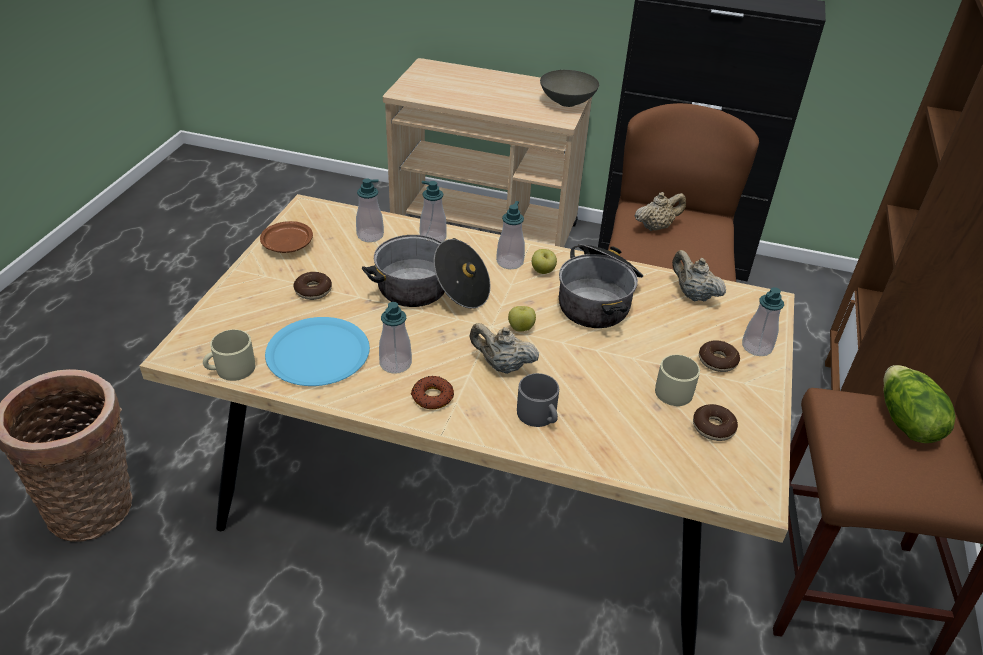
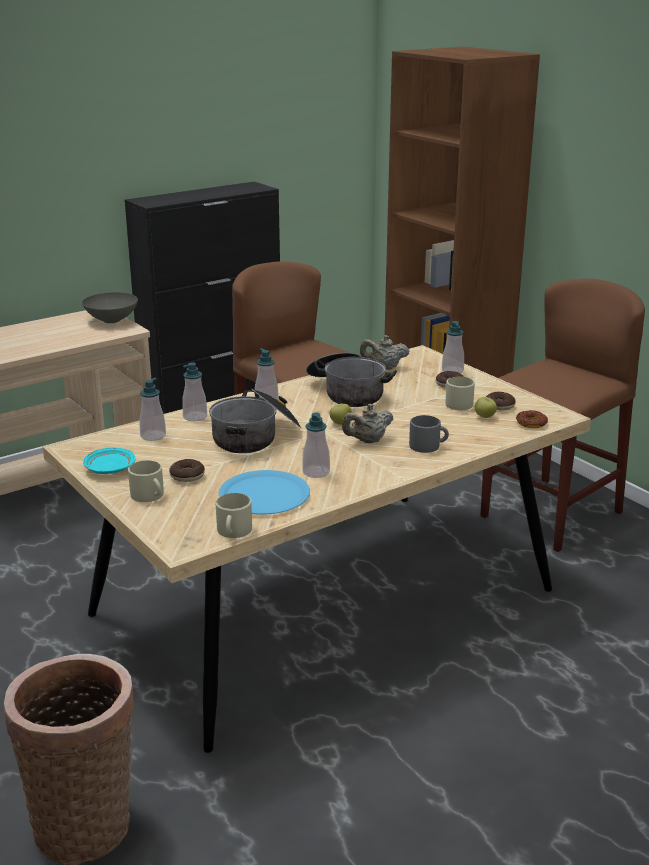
camera: 50 degrees left, 15 degrees down
(257, 289) = (149, 496): none -> beige mug
(287, 245) = (109, 469): brown plate -> turquoise plate
(432, 397) = (366, 471): donut -> donut (531, 423)
(543, 271) = (293, 397): apple -> apple (485, 417)
(656, 227) = (291, 358): beige teapot -> none
(905, 422) = (544, 370): lettuce -> none

